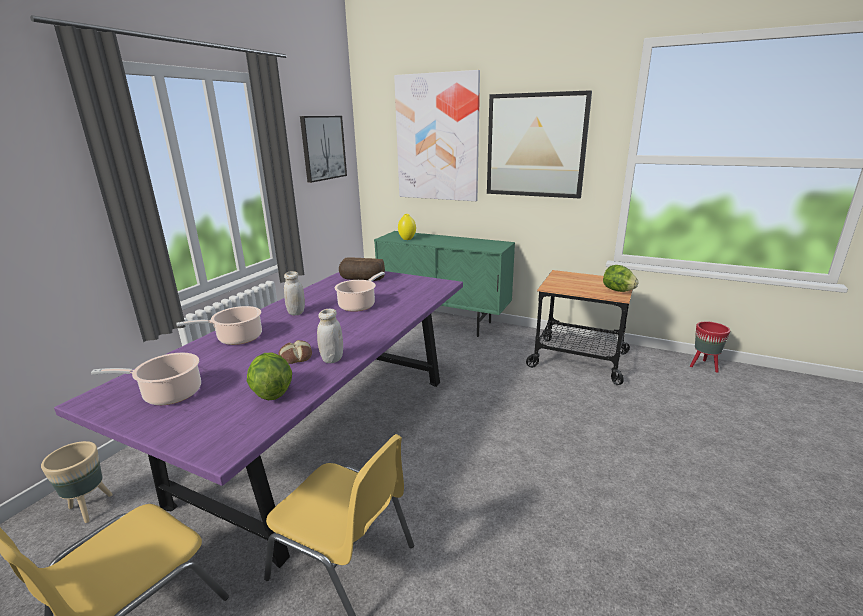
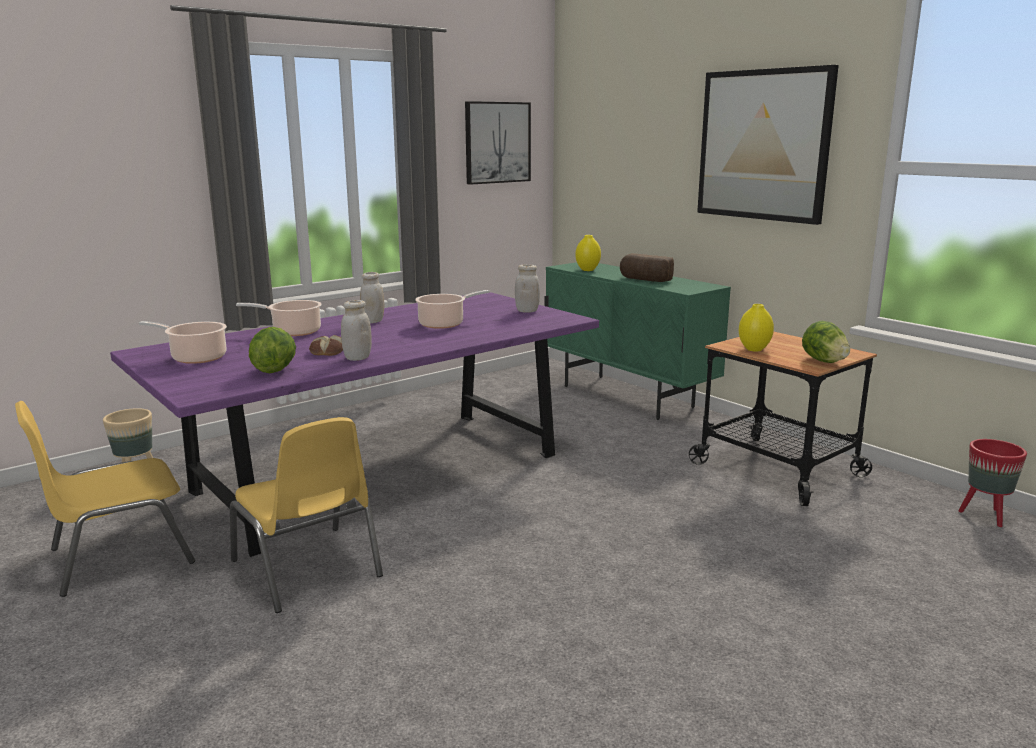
camera: 25 degrees right, 5 degrees down
(361, 279) = (481, 304): bread -> bread (644, 280)
(404, 281) = (527, 311): none -> white jar
(437, 138) = (644, 133): picture -> none
(569, 288) = (754, 349): none -> yellow vase

